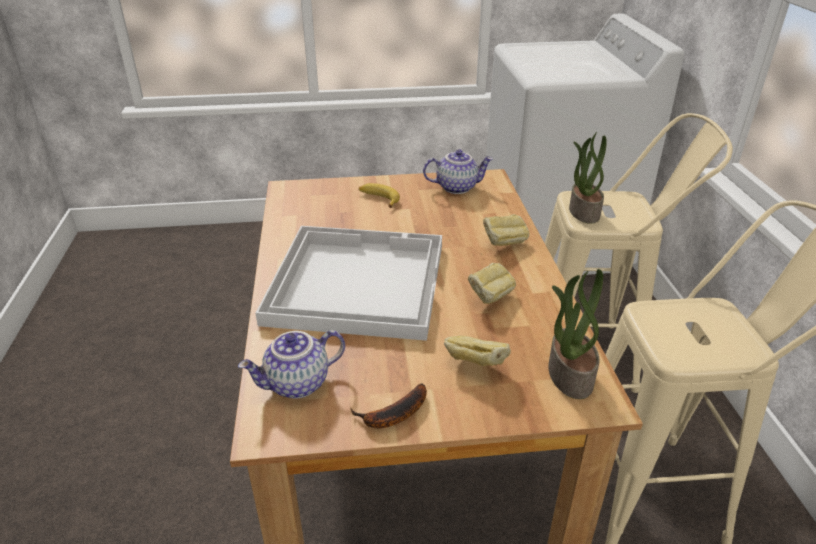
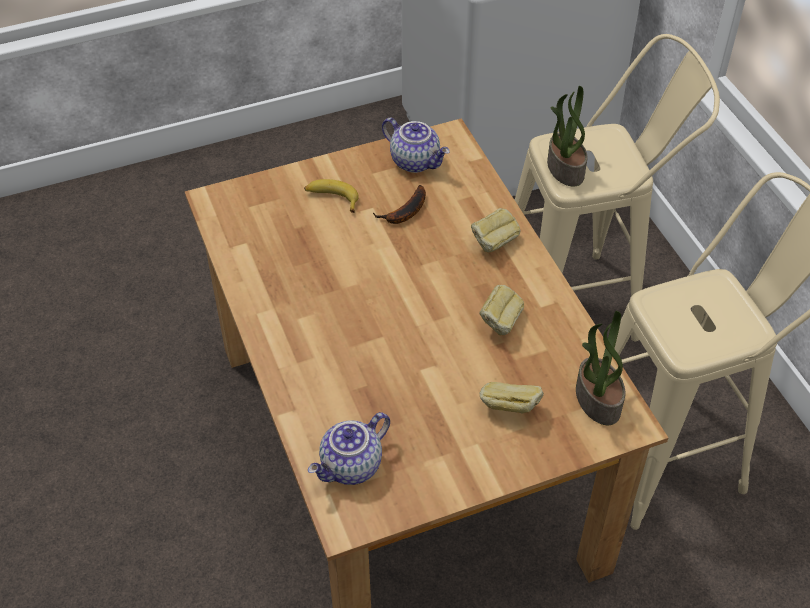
camera: 15 degrees left, 15 degrees up
(356, 282) = (356, 330): white tray -> none
(392, 416) = (452, 480): banana -> banana (405, 213)
(457, 187) = (416, 161): teapot -> teapot turned 60 degrees clockwise

